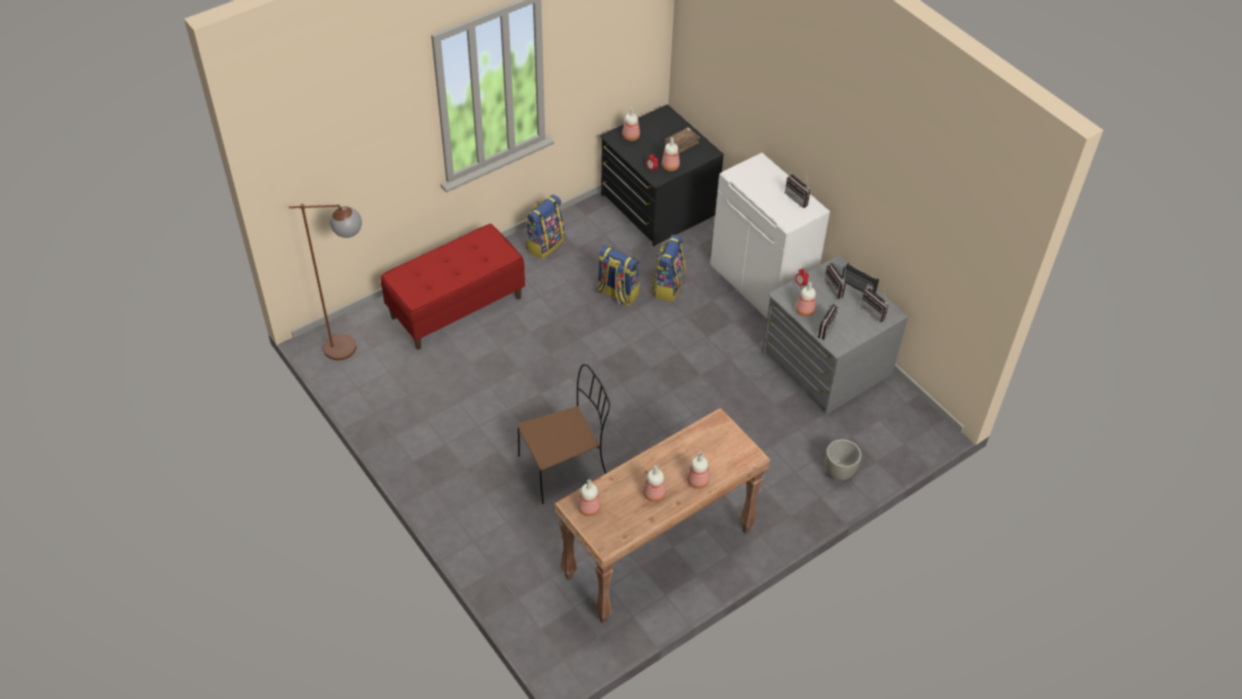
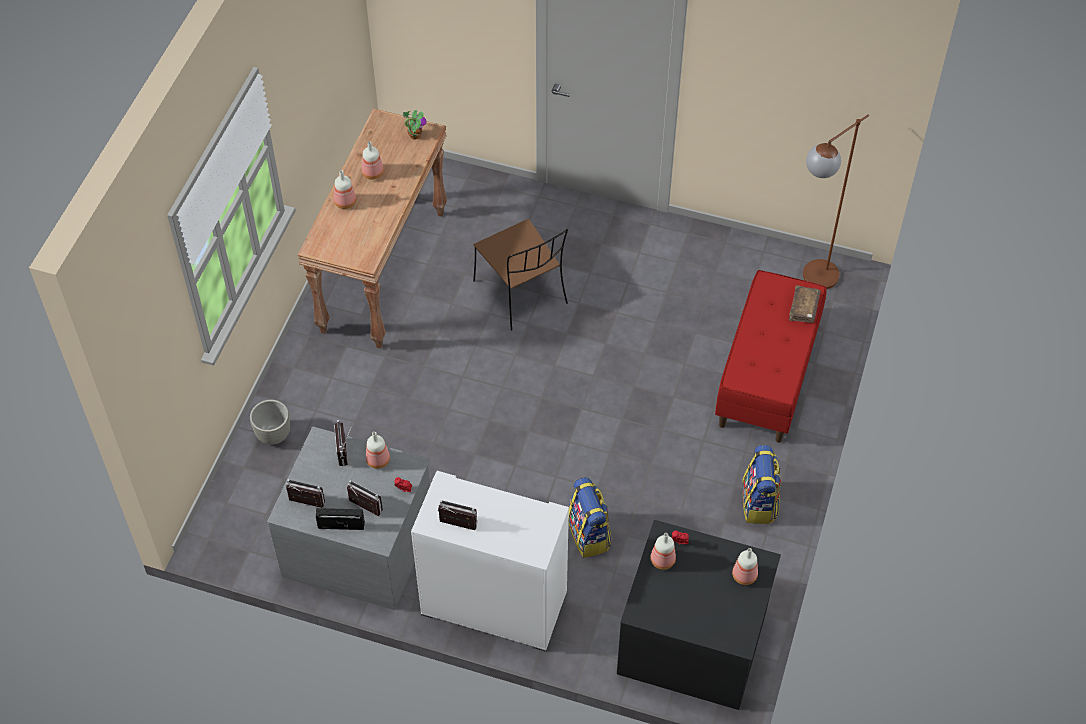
camera: 145 degrees right, 5 degrees up
(565, 466) = (522, 294): brown chair -> brown chair turned 60 degrees counterclockwise
(589, 509) = (414, 135): bottle -> potted plant
(617, 293) = (632, 492): backpack -> none
(682, 143) = (679, 604): brown book -> brown book (804, 308)

